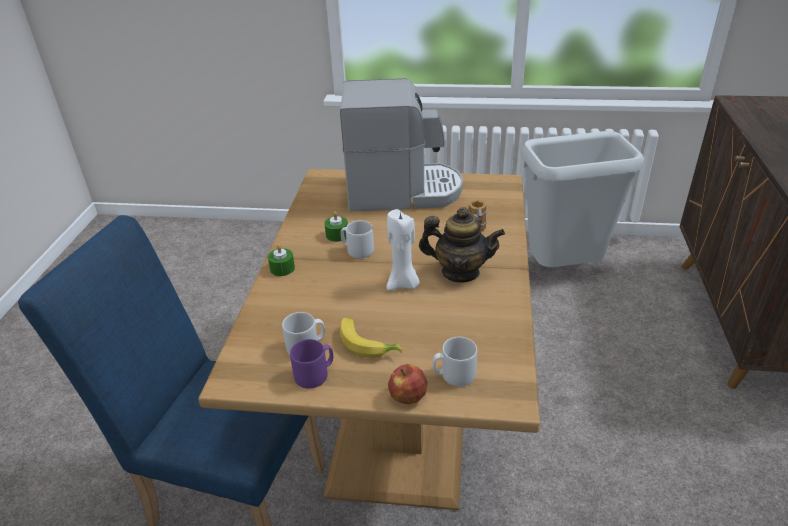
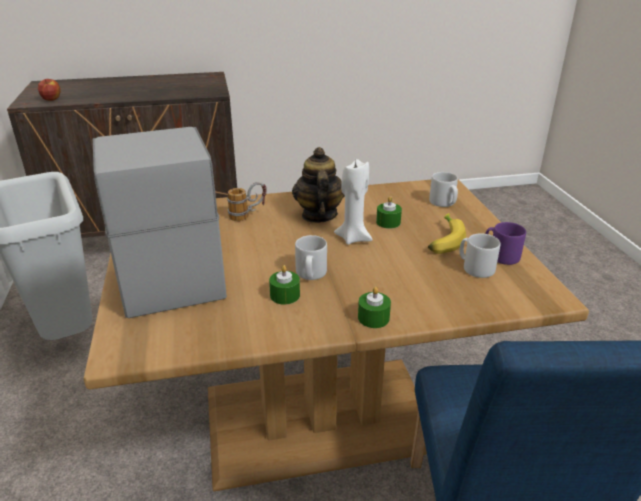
camera: 110 degrees left, 5 degrees down
(408, 397) = (480, 215): apple -> apple (52, 99)
(424, 315) = (388, 222): none -> green candle

